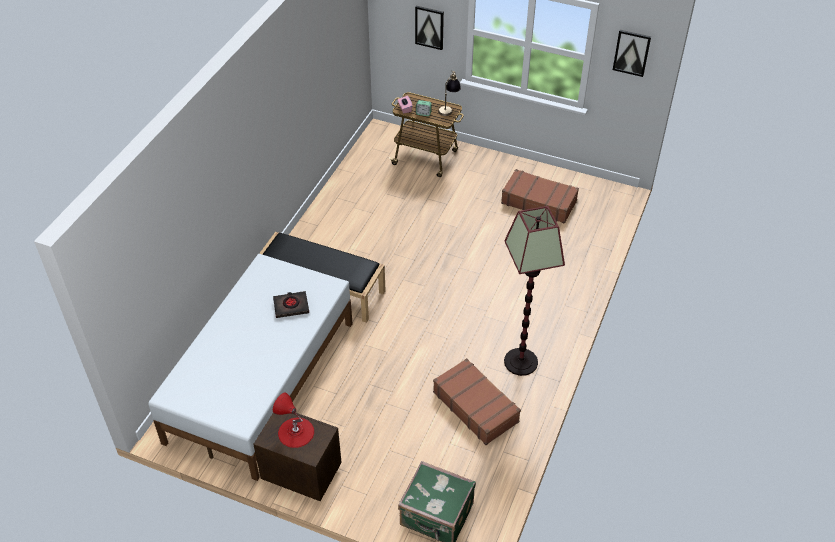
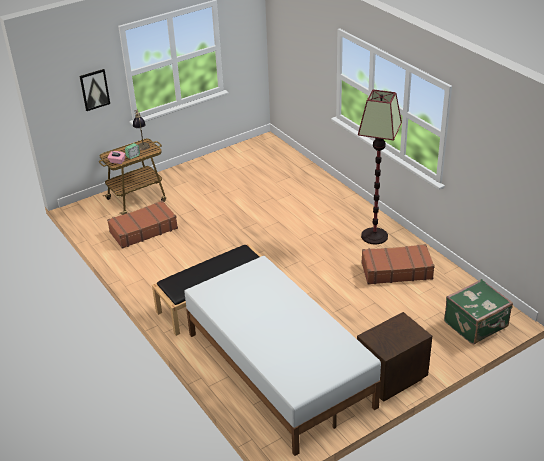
camera: 55 degrees left, 10 degrees down
(291, 306) = (262, 291): black book -> none
(295, 432) = (391, 334): red table lamp -> none
(538, 202) = (239, 171): brown suitcase -> brown suitcase (143, 230)
(631, 52) = (245, 26): picture -> none

